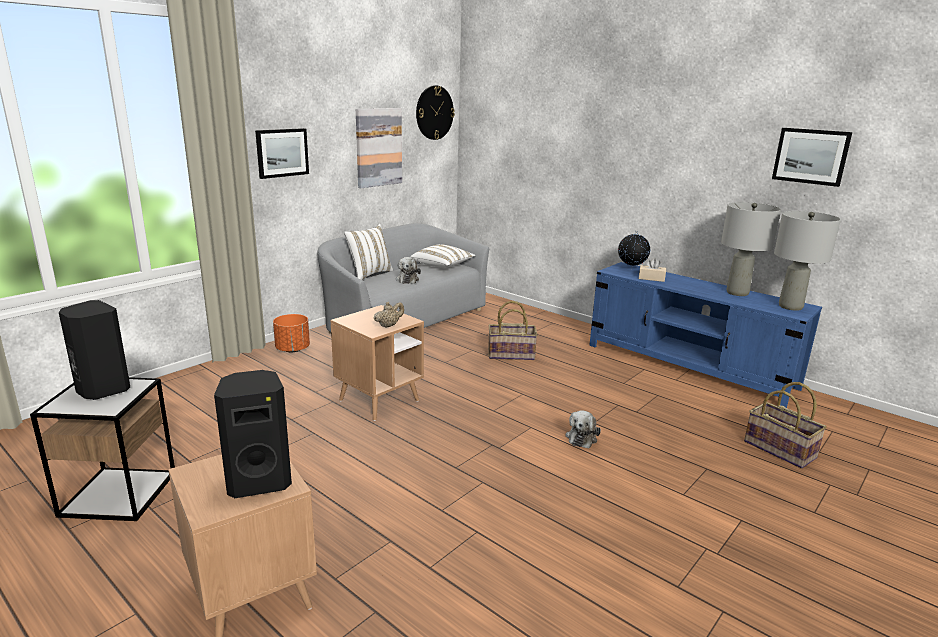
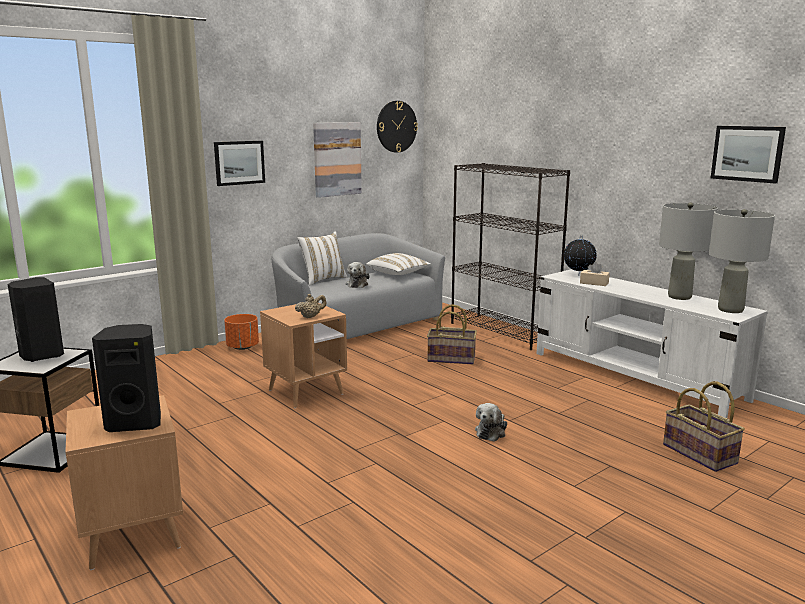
camera: 10 degrees right, 5 degrees down
(549, 321) = (503, 331): none -> black bookcase
(689, 366) = (635, 376): blue tv stand -> white tv stand

